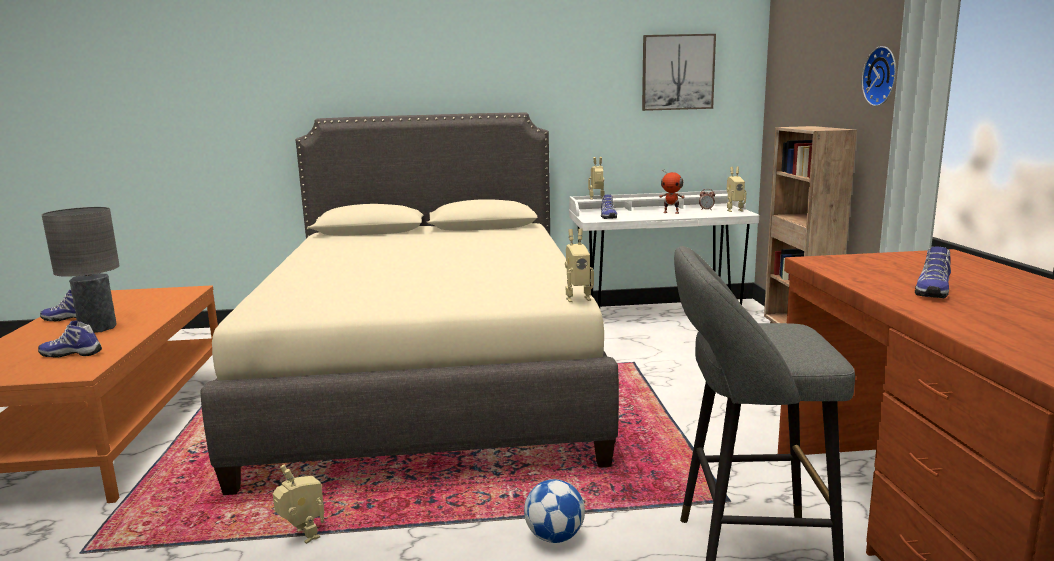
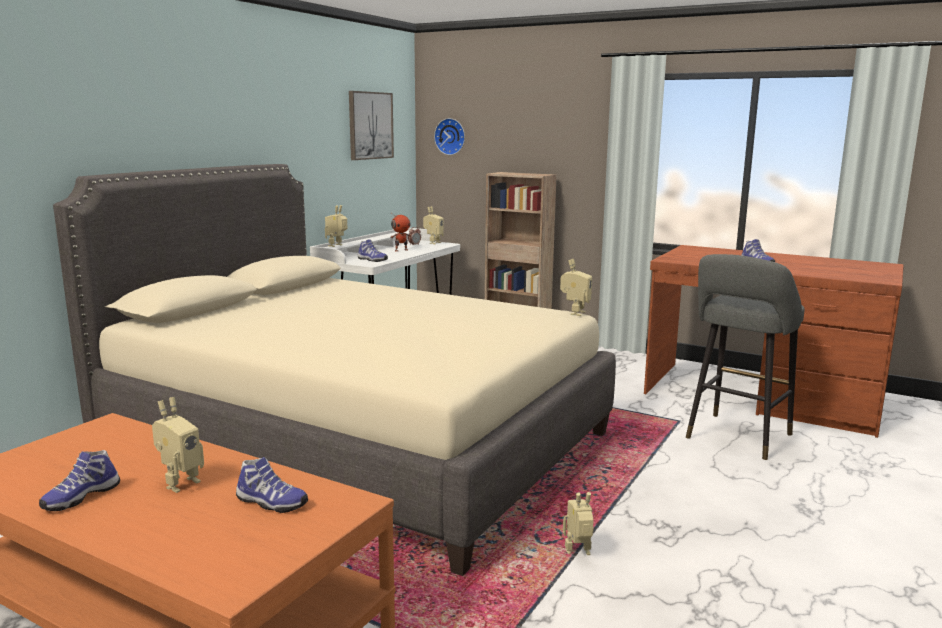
camera: 55 degrees left, 0 degrees up
(72, 354) = (270, 503): shoe -> shoe turned 105 degrees counterclockwise
(98, 328) = (180, 483): grey table lamp -> toy robot
(555, 537) = (670, 473): football -> none
(883, 76) = (576, 138): wall clock -> wall clock (451, 136)

